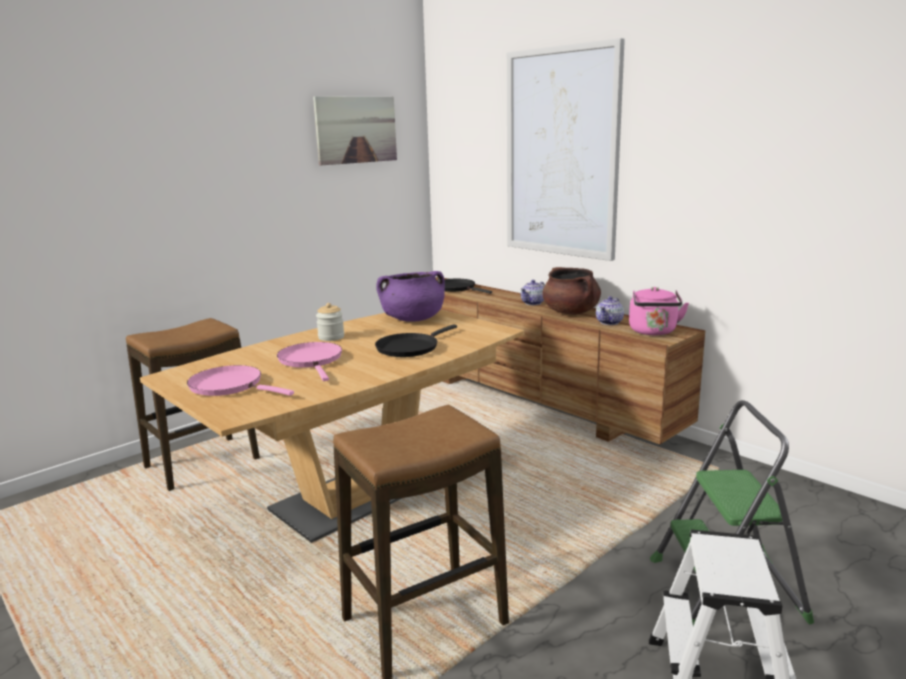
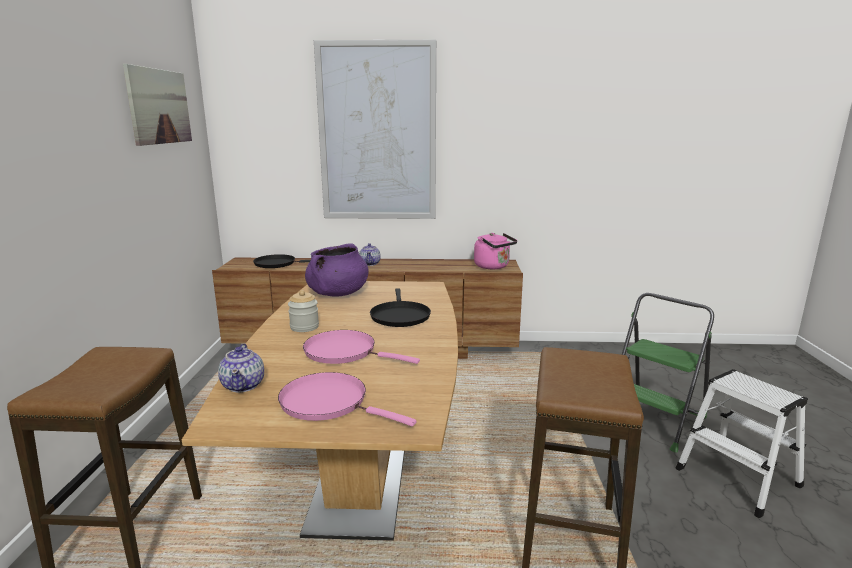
camera: 45 degrees left, 0 degrees up
(230, 386) = (329, 403): pink frying pan -> pink frying pan turned 45 degrees clockwise
(571, 312) = (413, 265): brown cooking pot -> none
(609, 322) = (454, 266): teapot -> teapot (244, 385)

